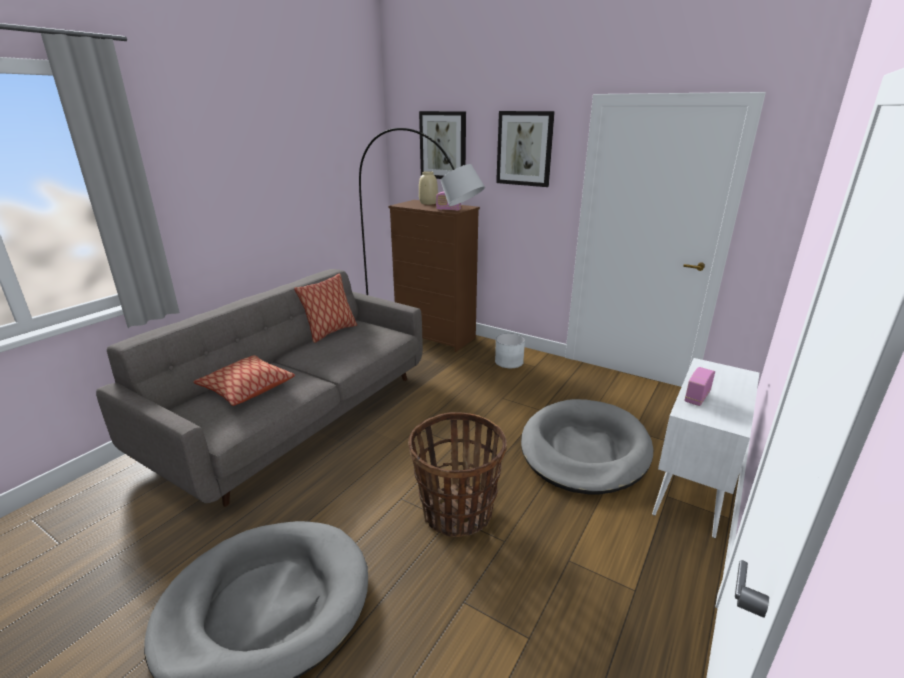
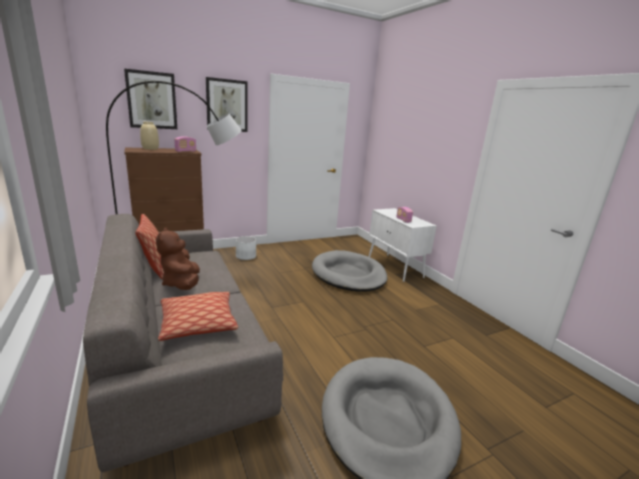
camera: 60 degrees left, 5 degrees down
(312, 353) = (181, 284): none -> brown plush toy
(457, 513) = (362, 324): basket -> none

